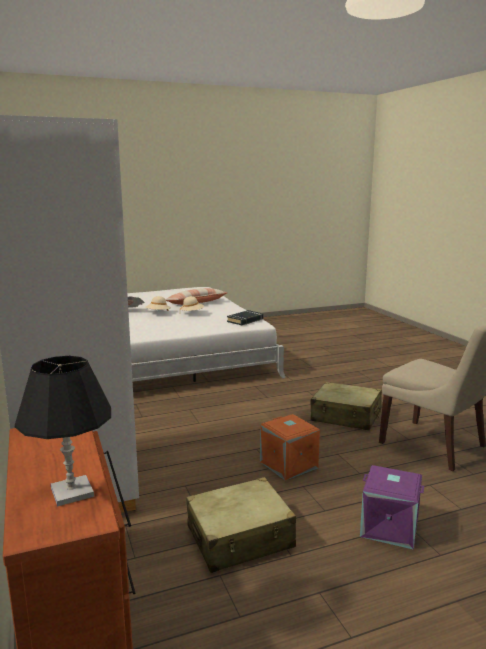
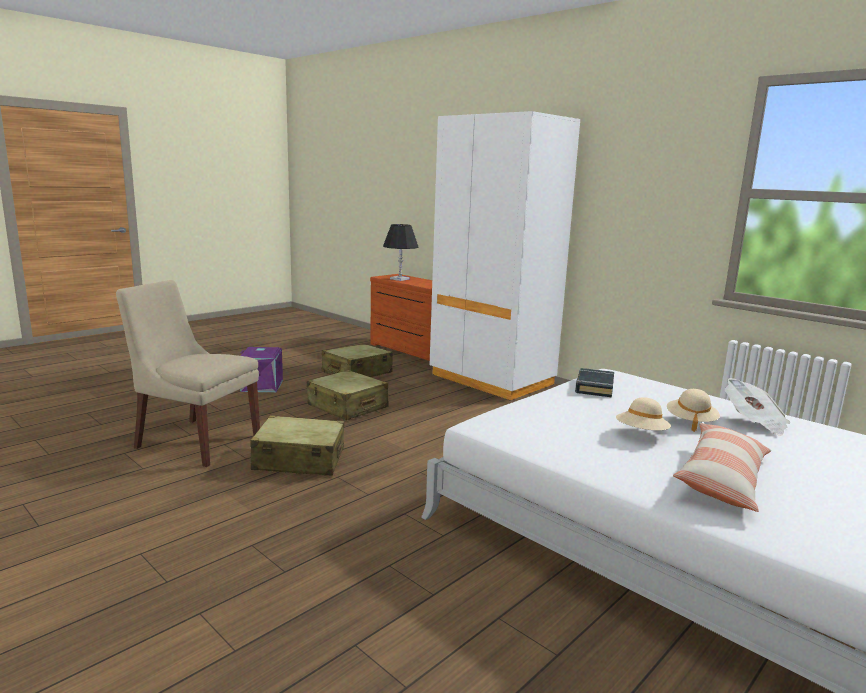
camera: 155 degrees right, 0 degrees up
(245, 320) = (515, 430): black book -> black book (594, 387)
(287, 465) = (347, 407): orange storage box -> beige suitcase

